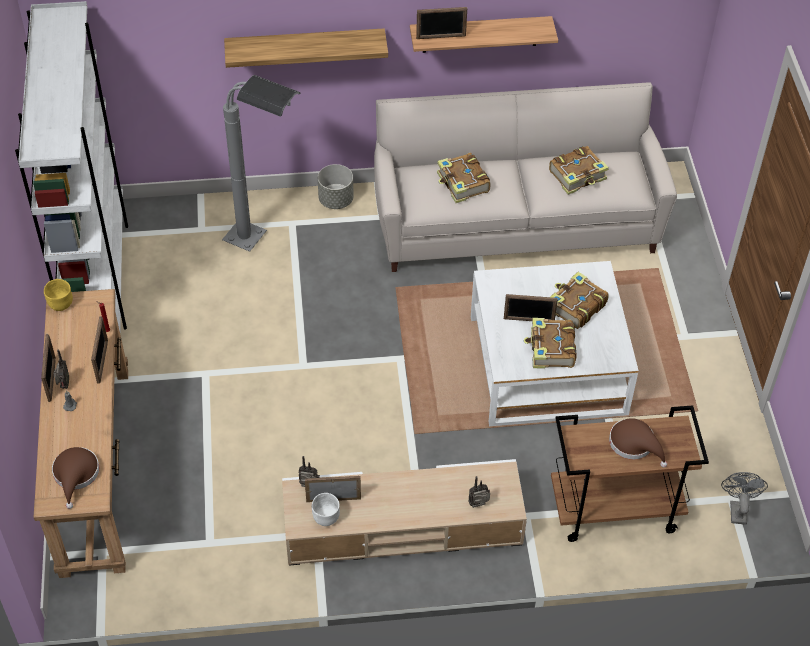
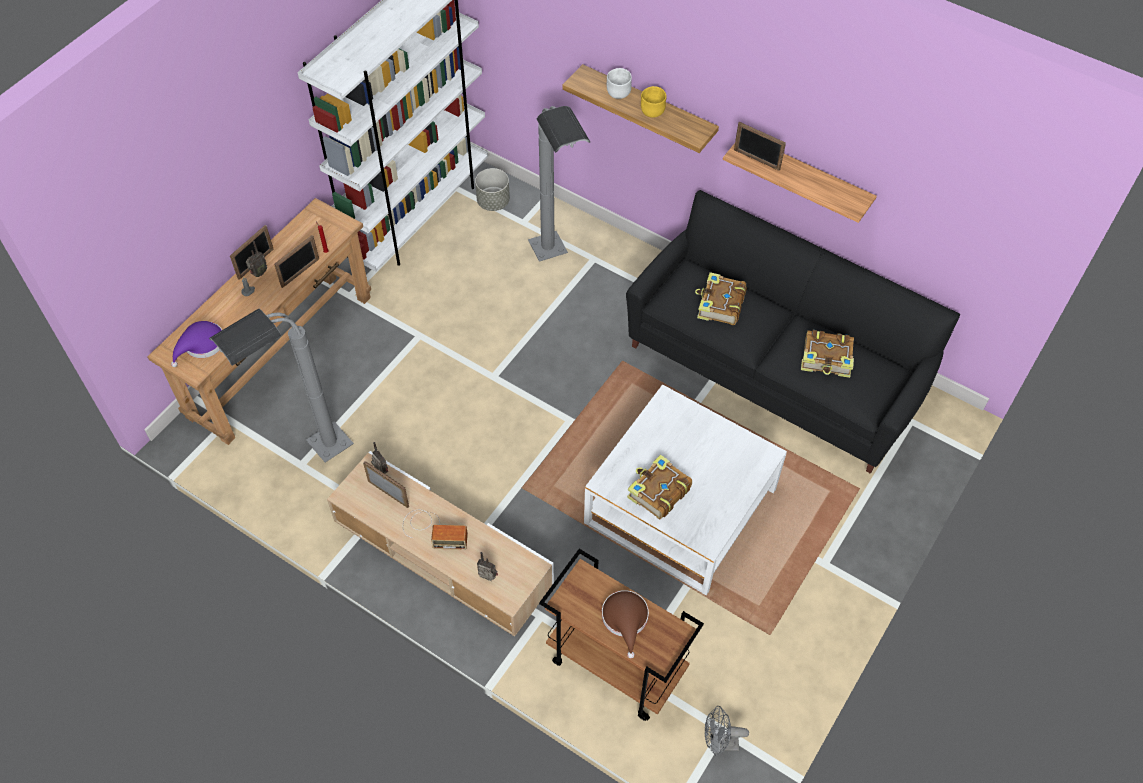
camera: 40 degrees right, 5 degrees up
(60, 304) = (316, 211): yellow bowl -> yellow bowl (652, 112)
(76, 475) = (201, 345): brown hat -> purple hat
(212, 532) = (310, 458): none -> grey floor lamp
(325, 517) = (369, 503): white bowl -> white bowl (618, 93)
(336, 200) = (645, 261): grey planter -> grey planter (493, 202)
(399, 501) = (433, 530): none -> radio
(515, 220) = (775, 367): beige sofa -> black sofa
(529, 320) = (665, 455): picture frame -> none
(575, 307) = (715, 470): book -> none
(737, 509) = (719, 743): grey fan -> grey fan turned 135 degrees counterclockwise

